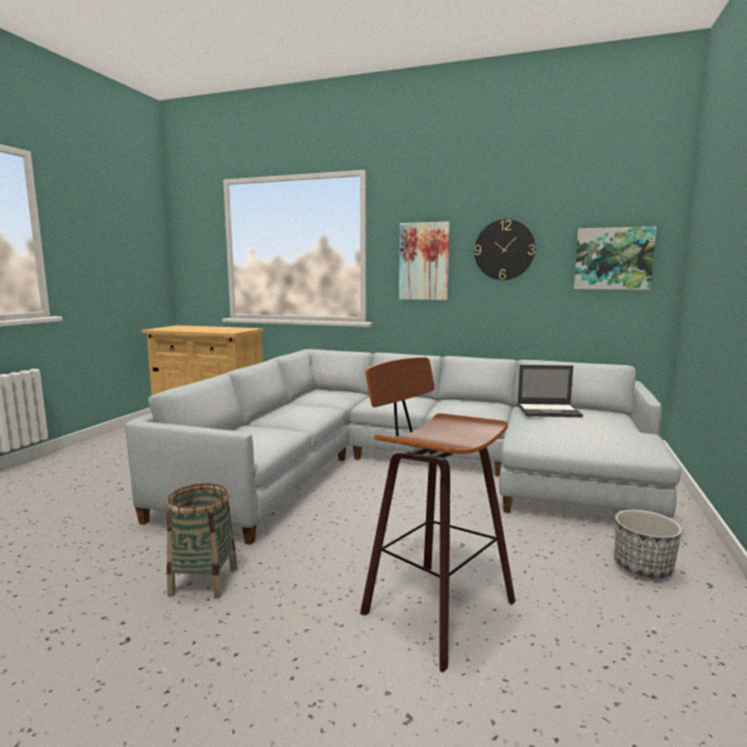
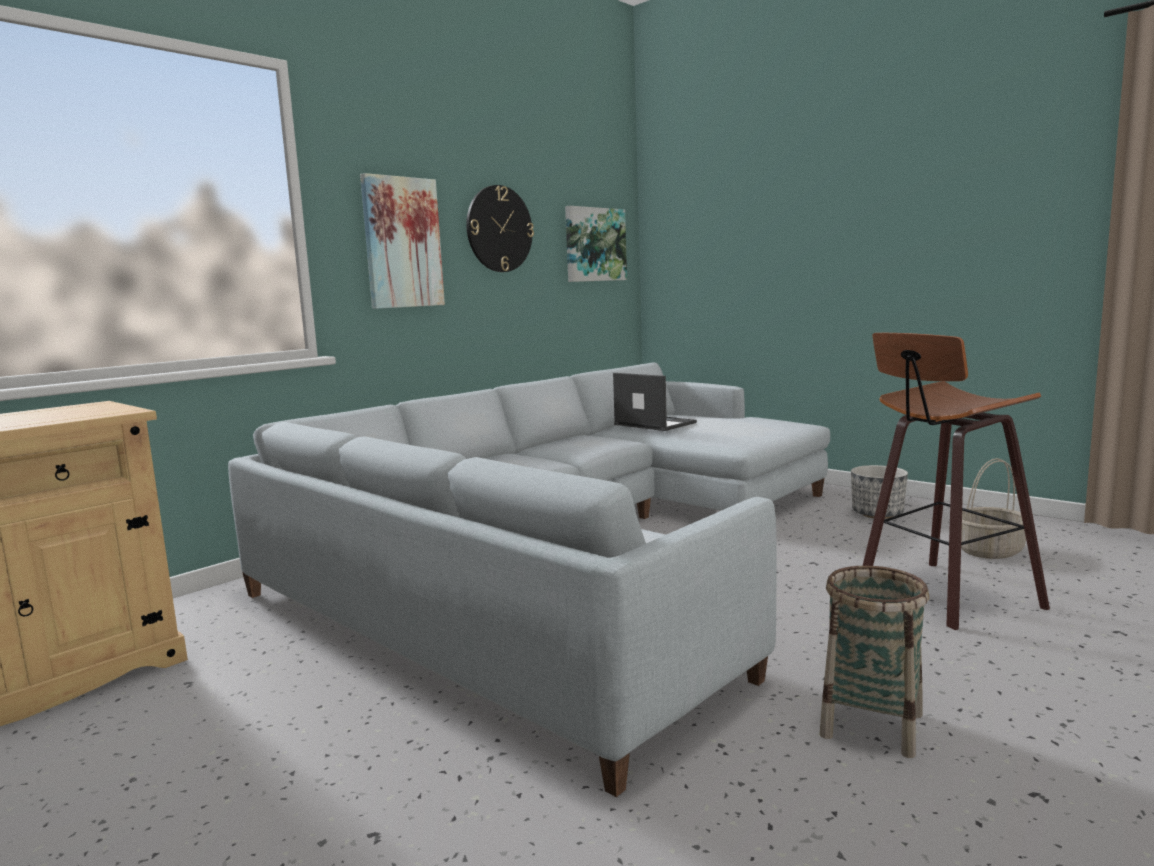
camera: 65 degrees left, 0 degrees up
(549, 411) = (654, 423): laptop -> laptop turned 75 degrees counterclockwise
(597, 640) = (989, 550): none -> basket

